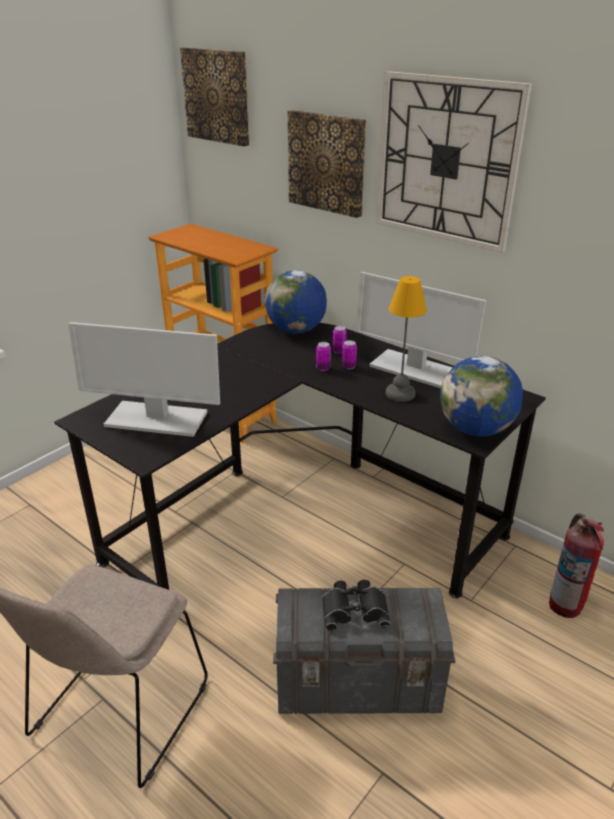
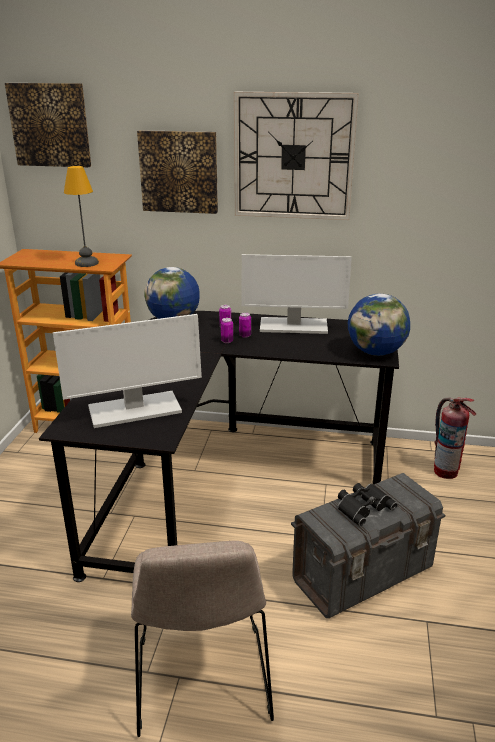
camera: 30 degrees left, 5 degrees down
(399, 394) = (301, 344): table lamp -> table lamp (86, 263)

